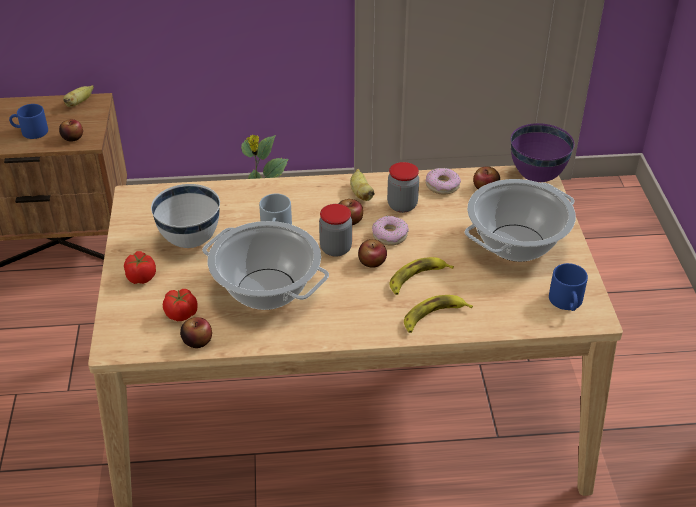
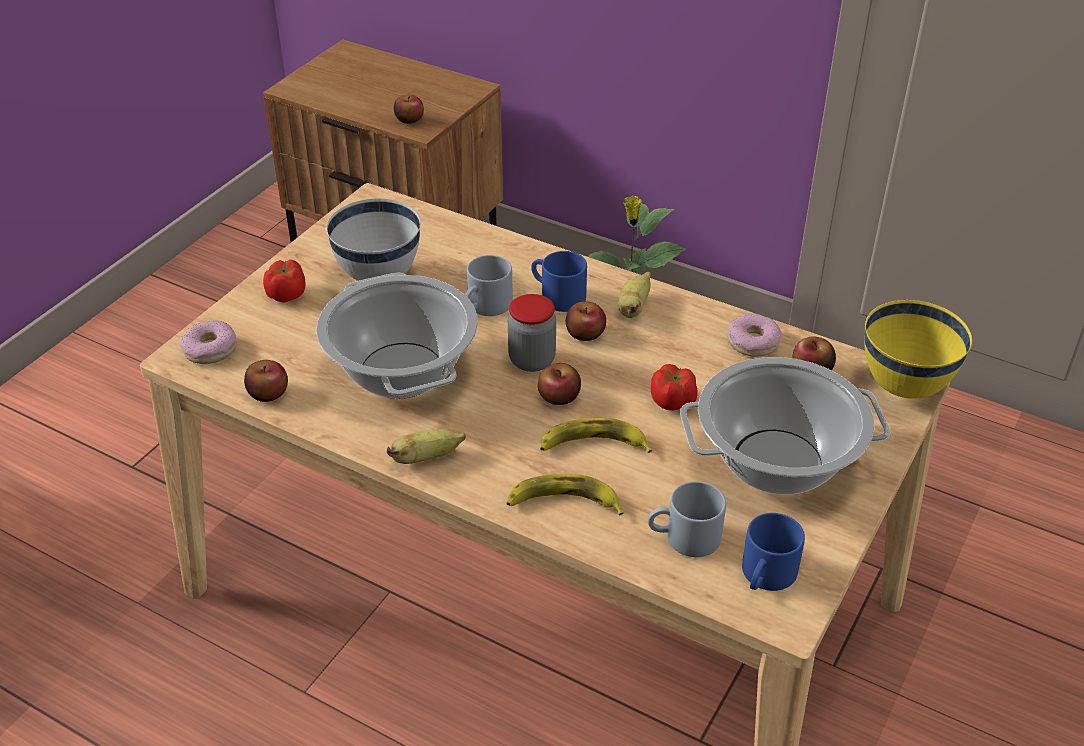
camera: 35 degrees right, 0 degrees up
(30, 132) = (373, 97): blue mug -> blue mug (556, 296)
(79, 103) = (454, 83): banana -> banana (426, 457)
(181, 314) = (284, 355): tomato -> tomato (673, 401)
(390, 235) = (616, 374): donut -> donut (210, 349)
(402, 205) = (672, 344): jar -> none
(511, 304) = (684, 538): none -> grey mug
(537, 176) = (905, 386): purple bowl -> yellow bowl

